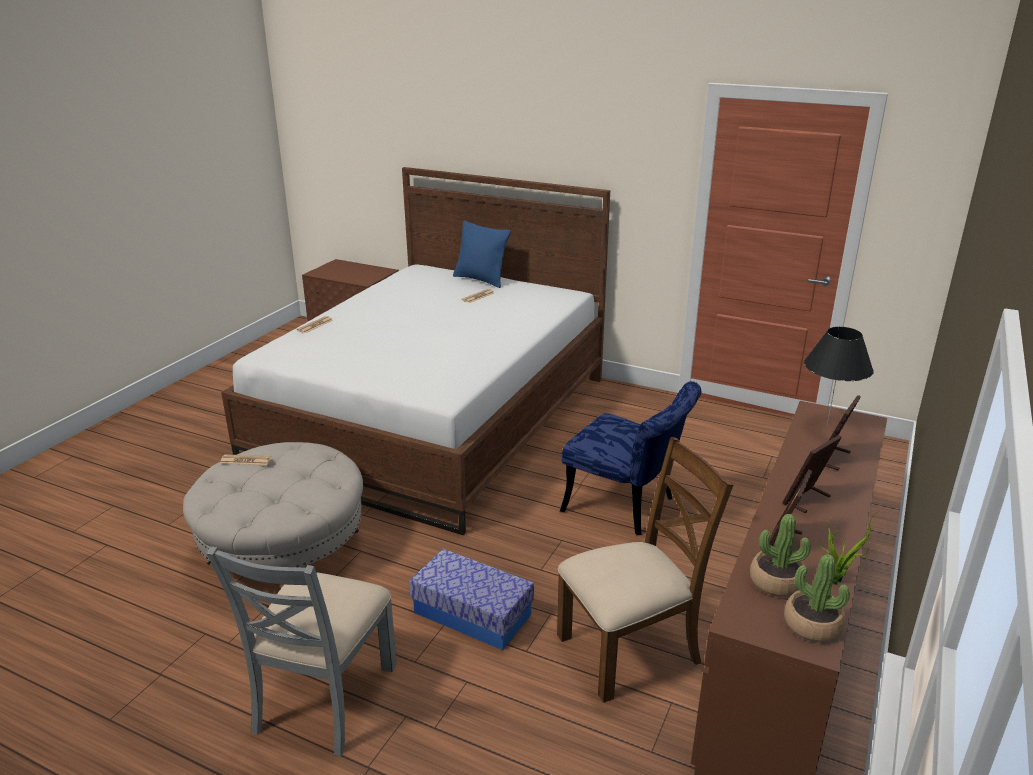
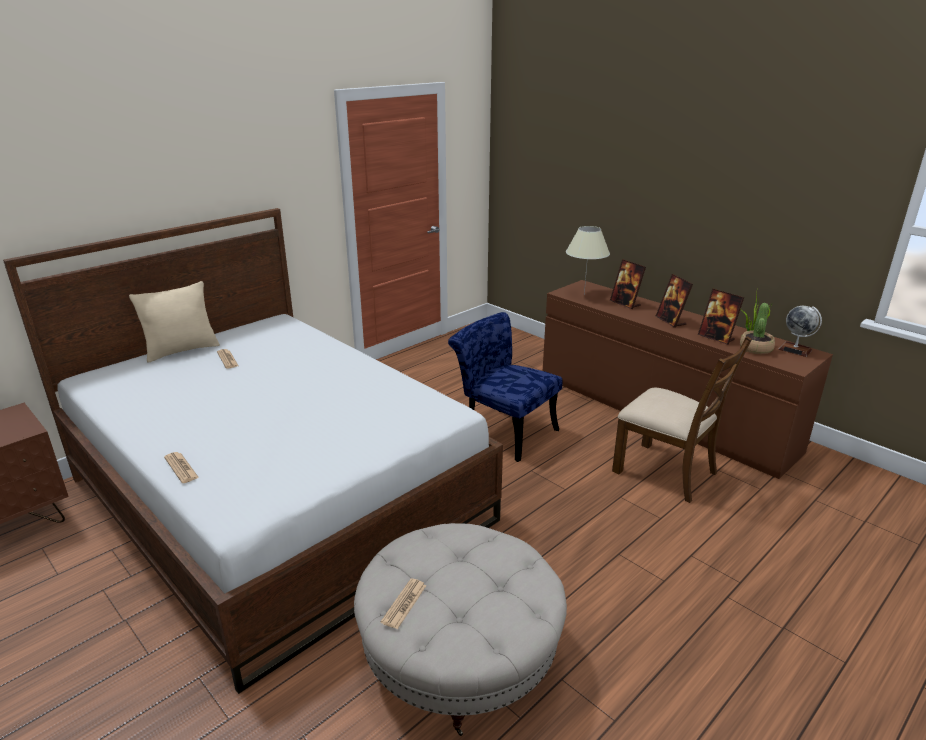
camera: 70 degrees left, 0 degrees up
(323, 698) = (704, 647): grey chair -> none
(472, 614) = (611, 536): storage box -> none
(481, 280) = (182, 350): blue pillow -> beige pillow
(627, 507) = (503, 431): blue chair -> blue chair turned 105 degrees counterclockwise
(630, 649) = (666, 472): brown chair -> brown chair turned 135 degrees clockwise
(812, 625) = (795, 350): potted plant -> globe
(827, 425) = (584, 294): black table lamp -> beige table lamp

